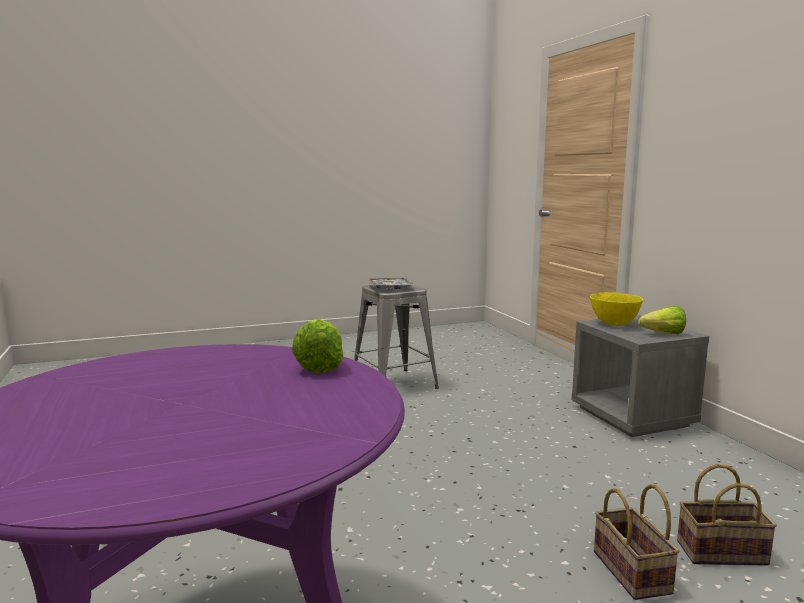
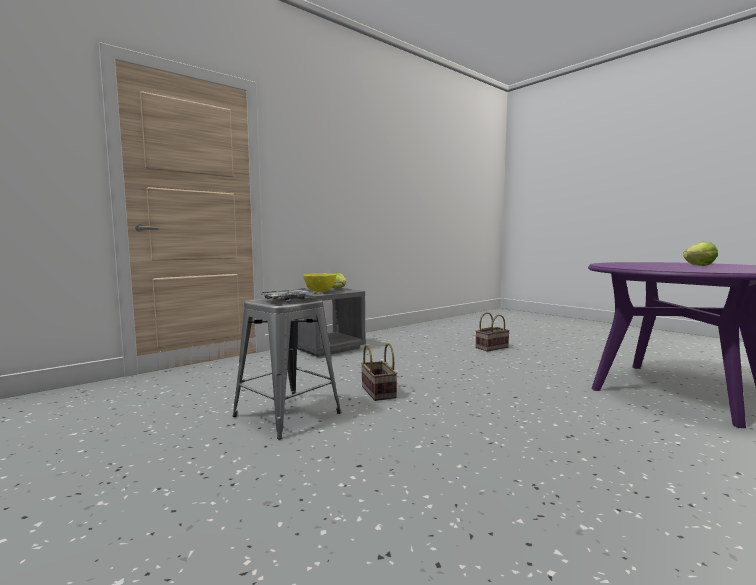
camera: 110 degrees left, 5 degrees down
(321, 364) = (607, 264): lettuce -> lettuce (694, 266)
(723, 552) = (458, 339): basket -> basket (377, 392)

